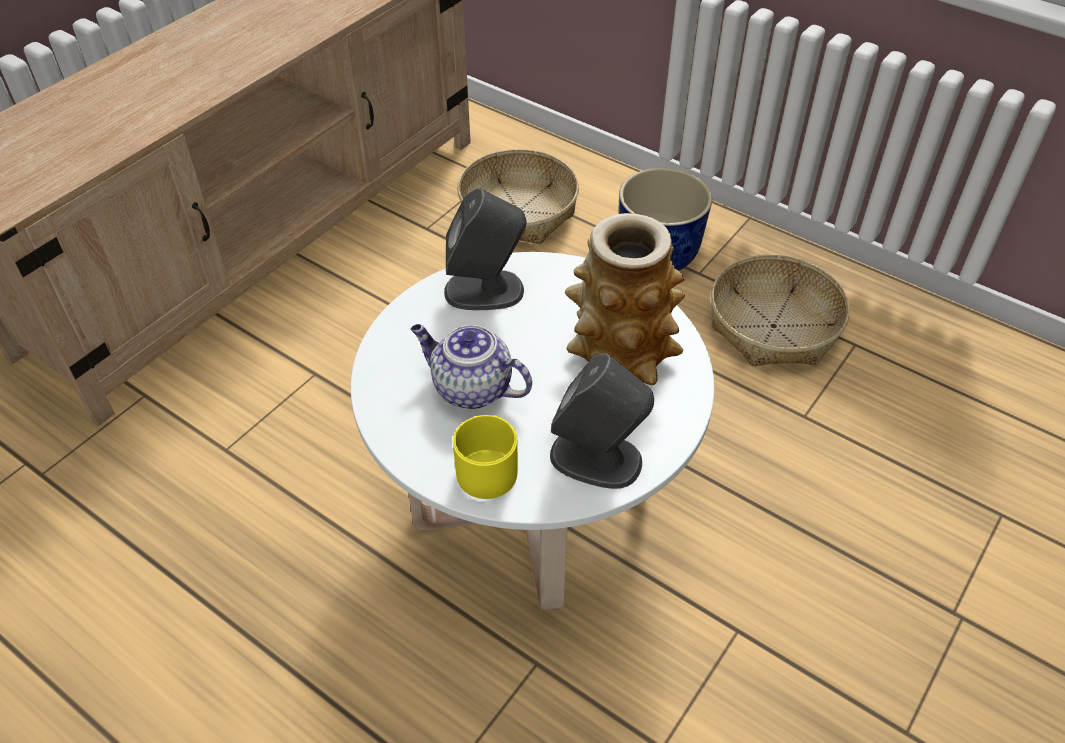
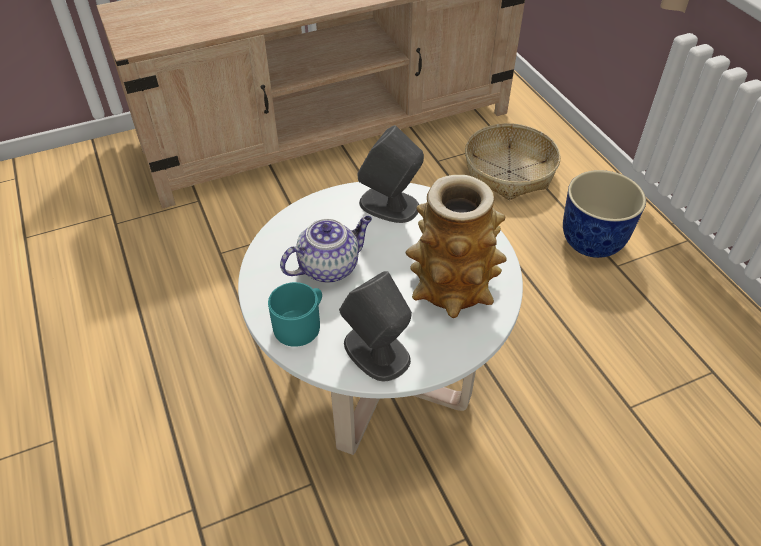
camera: 30 degrees right, 0 degrees up
(470, 389) = (329, 266): teapot -> teapot turned 90 degrees clockwise
(488, 467) = (301, 323): yellow mug -> turquoise mug
(773, 326) = (651, 329): basket -> none

